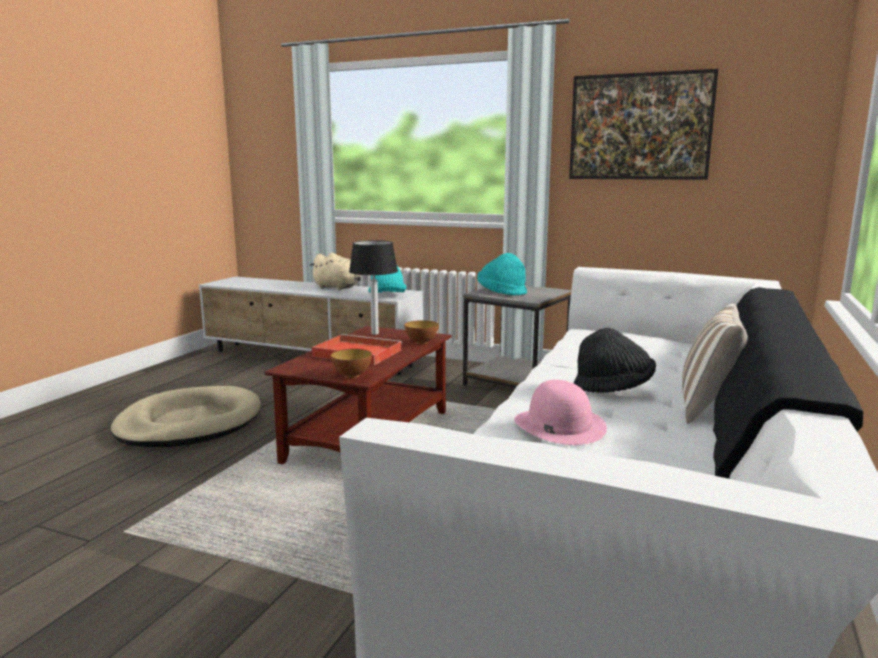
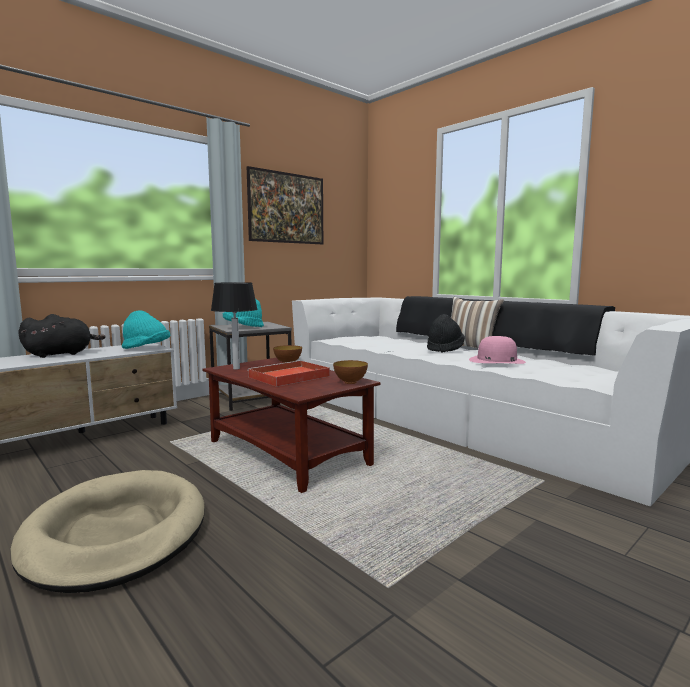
camera: 65 degrees left, 5 degrees down
(338, 288) = (61, 354): beige plush toy -> black plush toy

